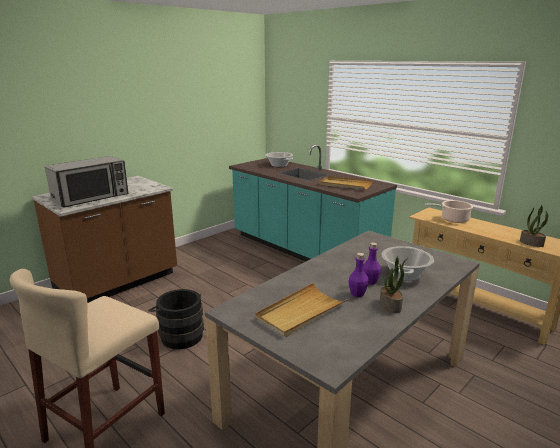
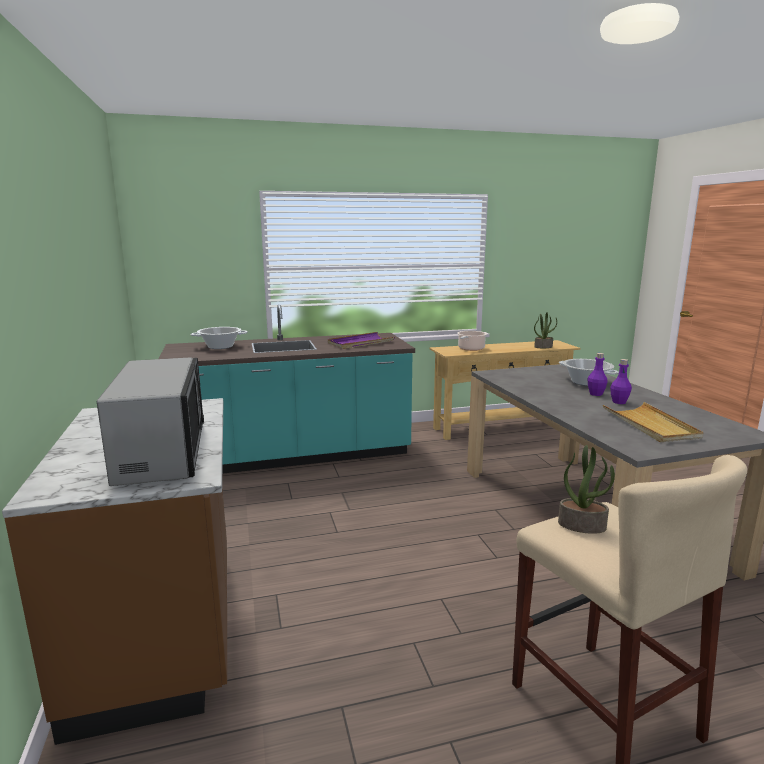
camera: 60 degrees left, 5 degrees down
(179, 334) = (412, 595): black bucket -> none
(345, 185) = (360, 343): beige tray -> purple tray
(391, 305) = (645, 398): potted plant -> potted plant (582, 525)

